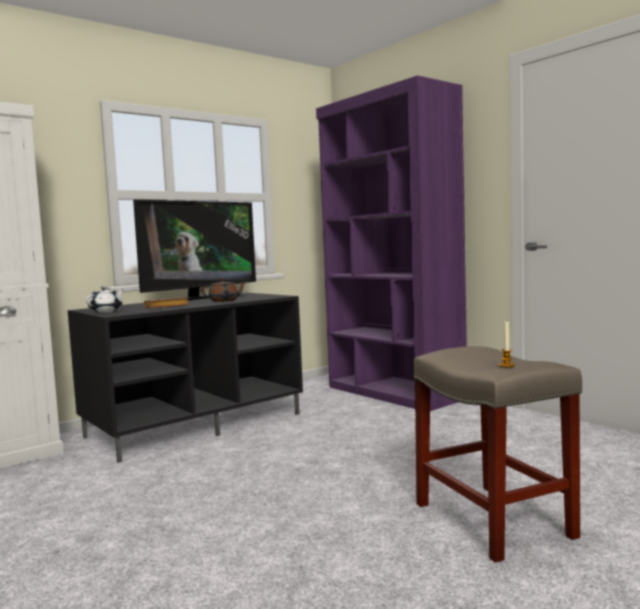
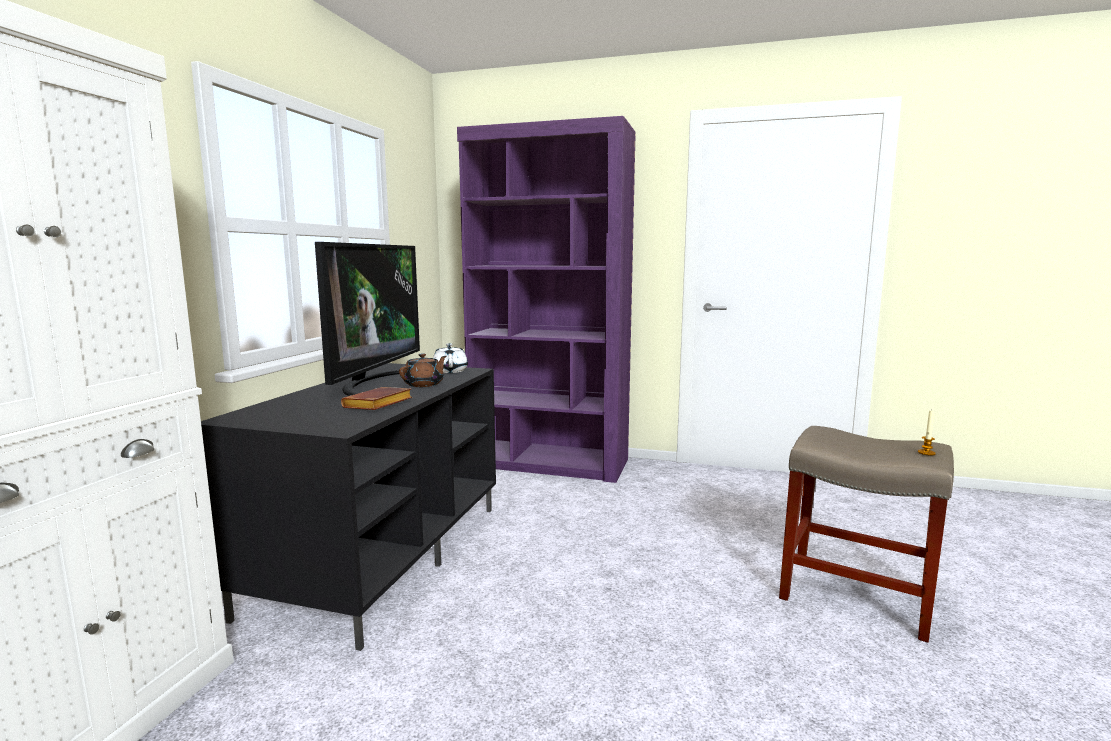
camera: 35 degrees left, 5 degrees up
(106, 311) = (295, 421): white teapot -> white teapot (450, 371)

